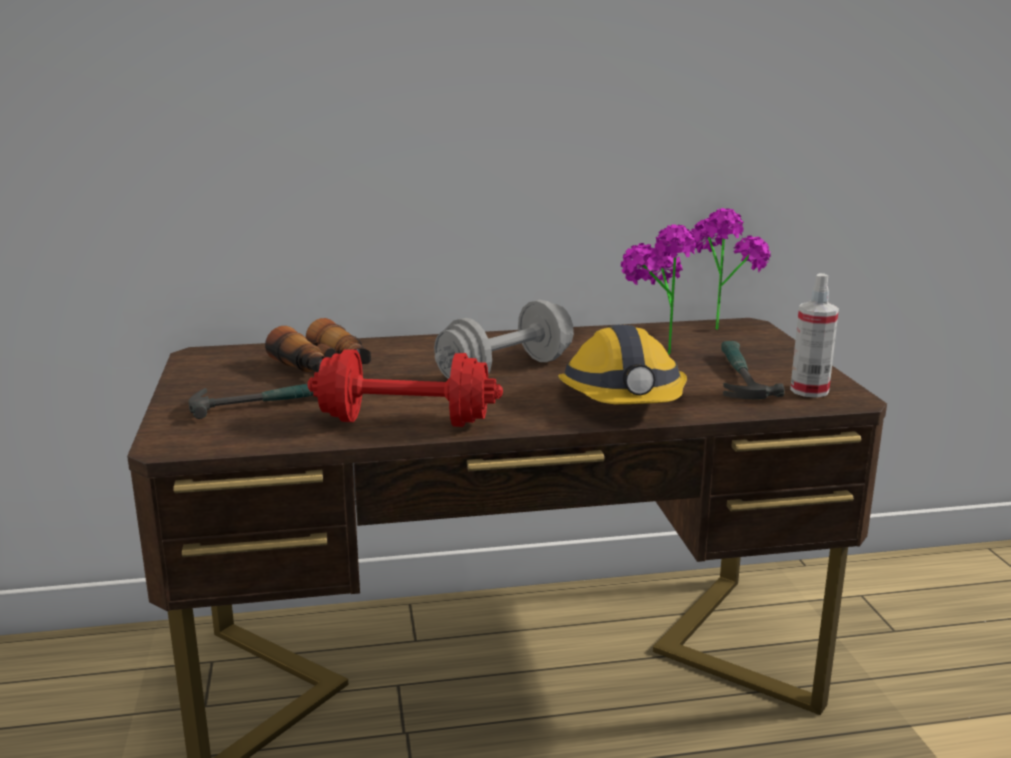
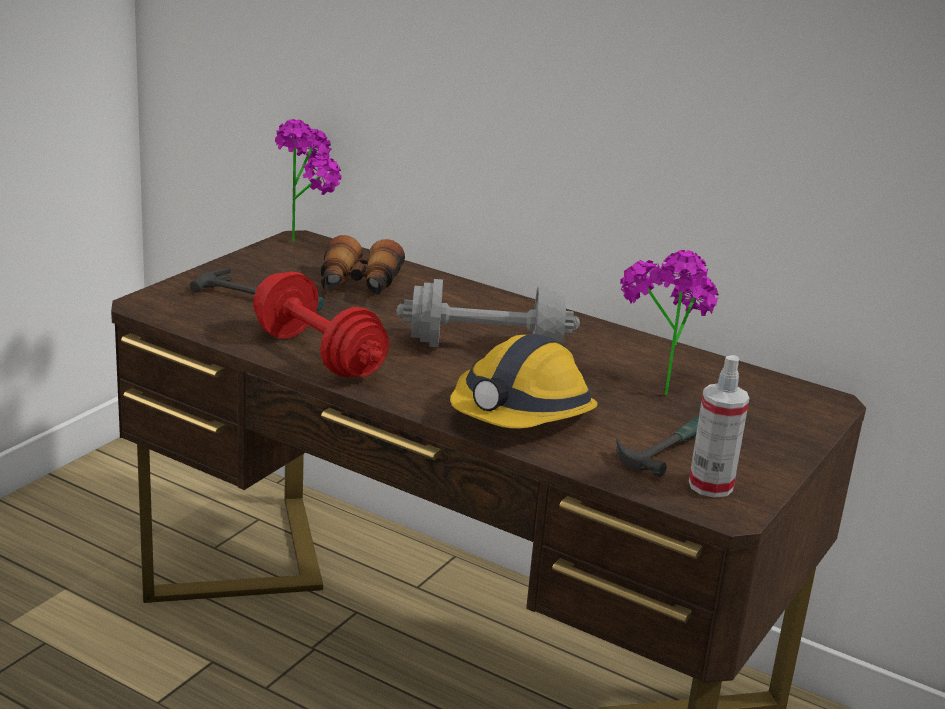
camera: 40 degrees right, 5 degrees up
(719, 325) = (796, 389): potted plant -> potted plant (308, 240)

